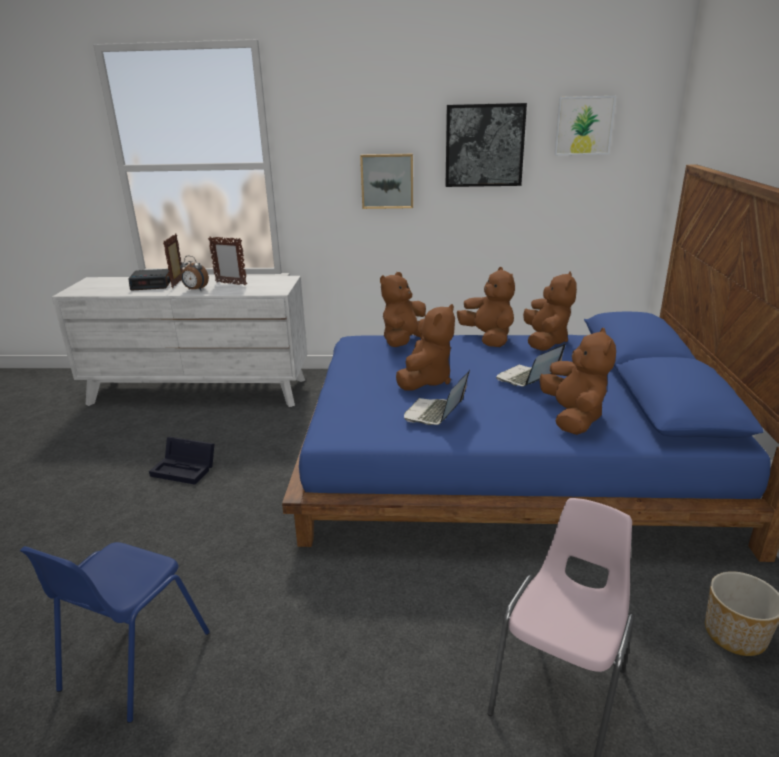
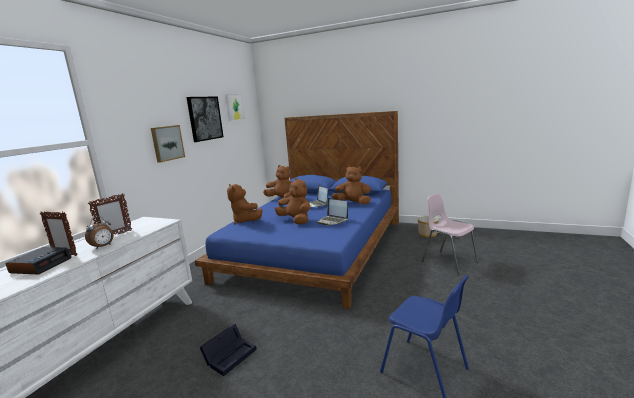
camera: 70 degrees left, 10 degrees down
(488, 338) = (265, 207): brown plush toy -> none

